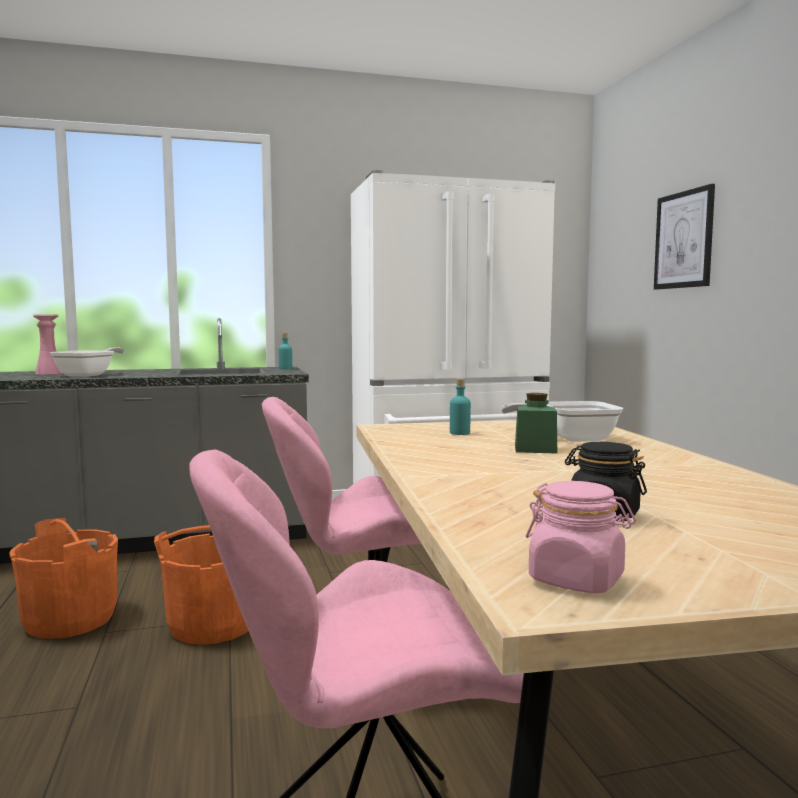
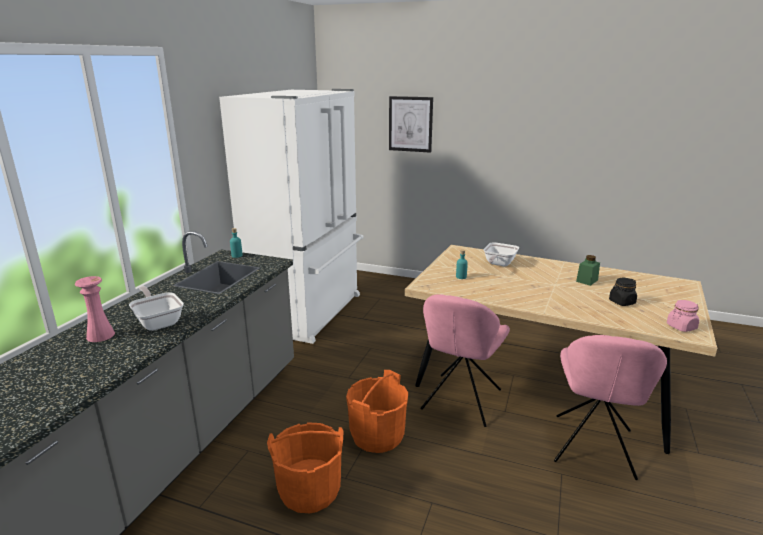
camera: 55 degrees left, 15 degrees up
(535, 449) = (514, 277): green jar -> green jar (587, 281)

